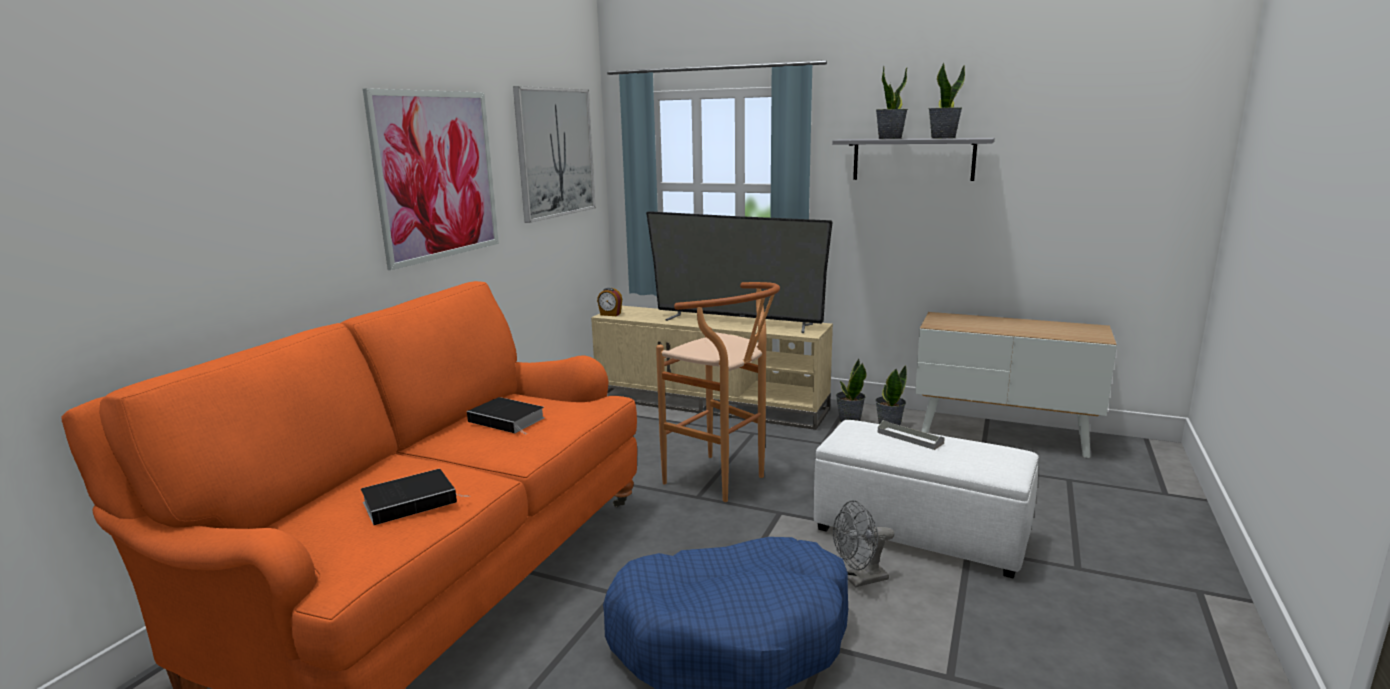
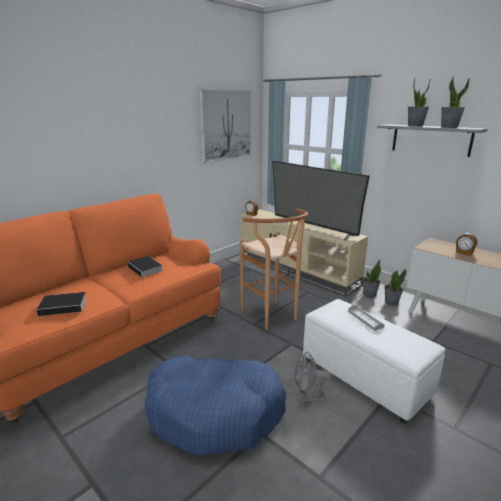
camera: 20 degrees right, 5 degrees up
(437, 175) = (146, 136): picture -> none
(991, 325) = (464, 253): none -> alarm clock

